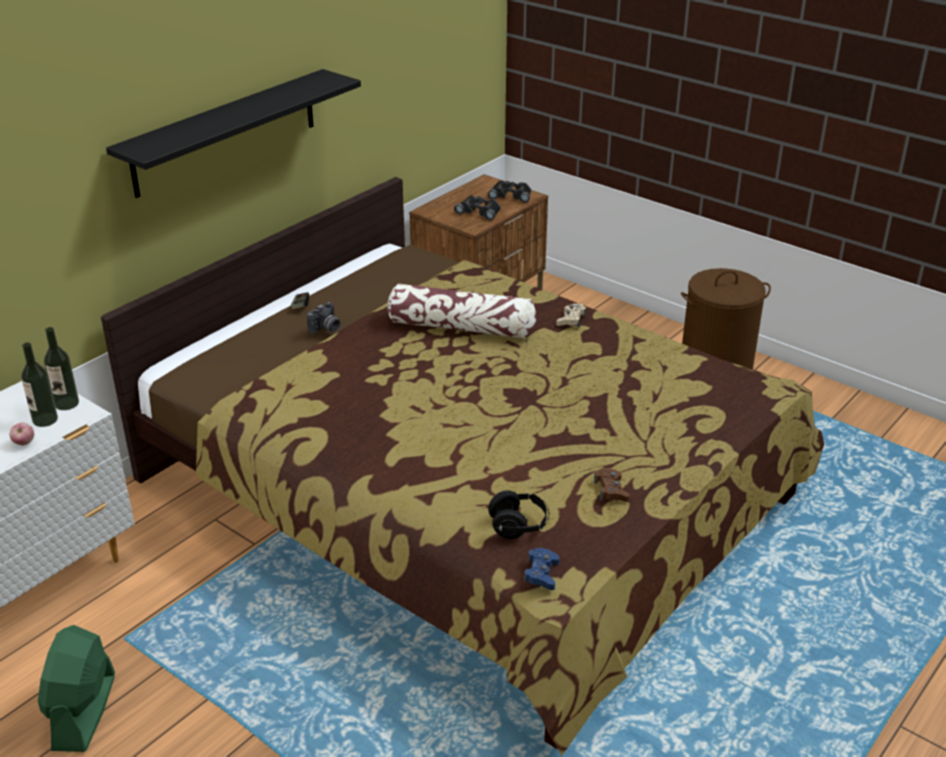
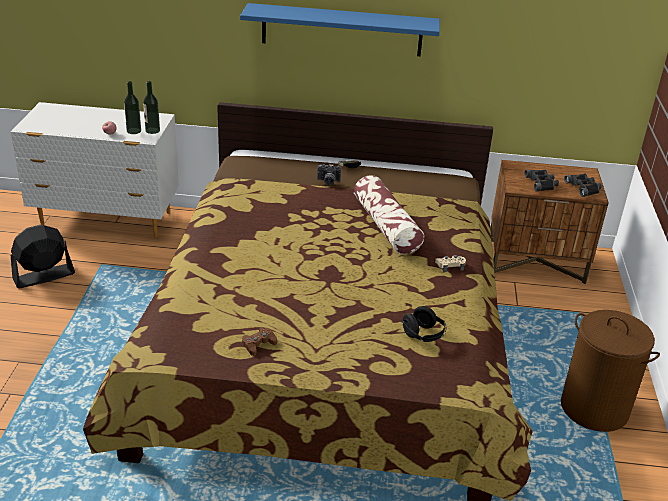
camera: 55 degrees right, 0 degrees up
(84, 712) = (43, 276): green fan -> black fan
(225, 132) = (341, 30): black shelf -> blue shelf
(519, 526) = (189, 318): black headphones -> black headphones (423, 335)
(541, 574) = (148, 342): blue game controller -> none

